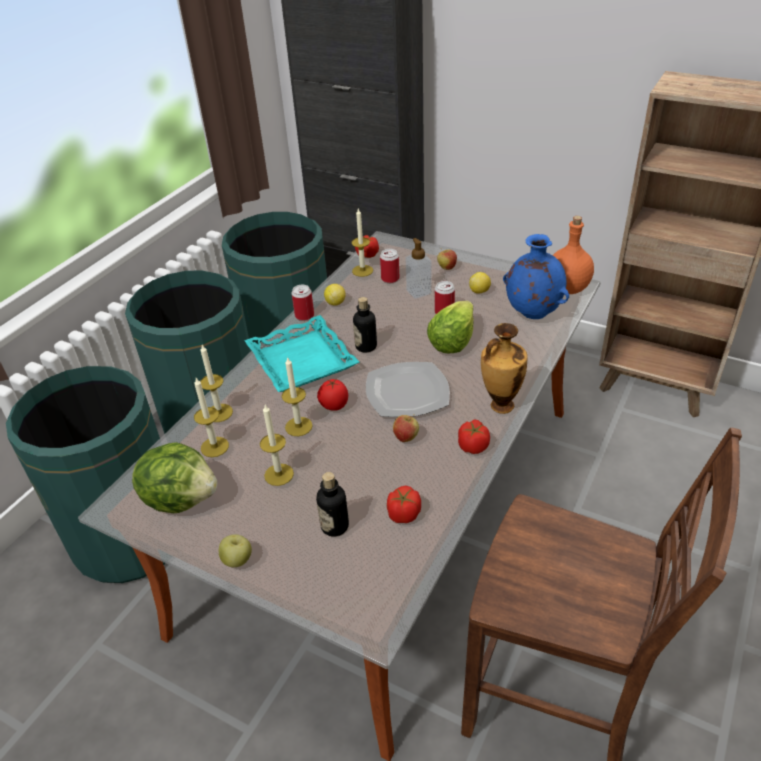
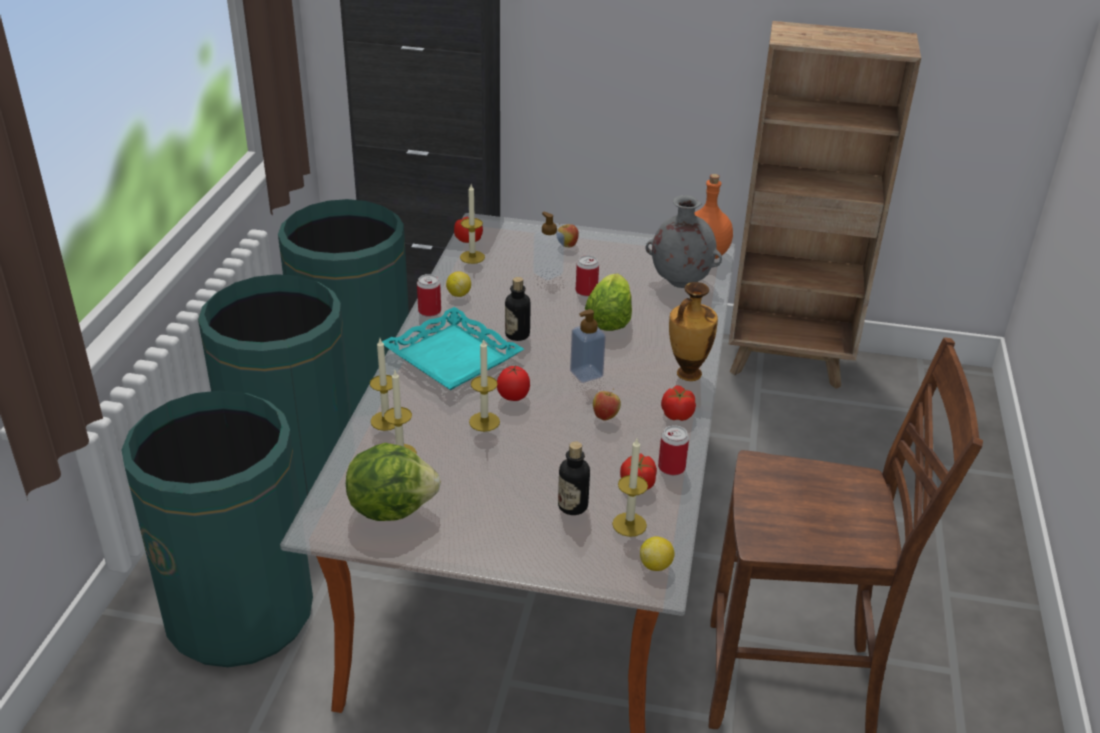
camera: 20 degrees left, 5 degrees down
(237, 560) = (487, 552): apple -> none
(279, 474) = (488, 469): candle -> candle (629, 524)
(390, 279) = (508, 262): can -> can (671, 467)
(408, 392) = (586, 374): plate -> soap dispenser
(479, 291) = (614, 266): lemon -> lemon (656, 565)
(532, 313) = (680, 282): blue vase -> grey vase

